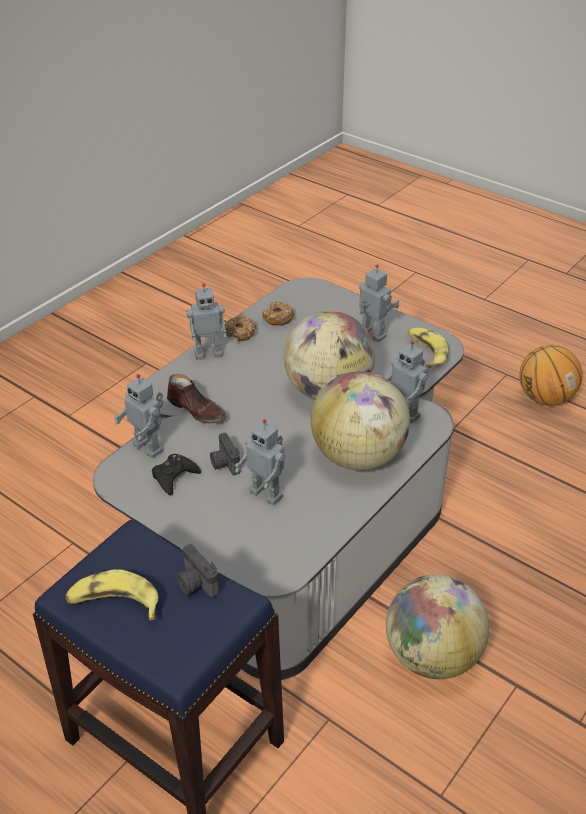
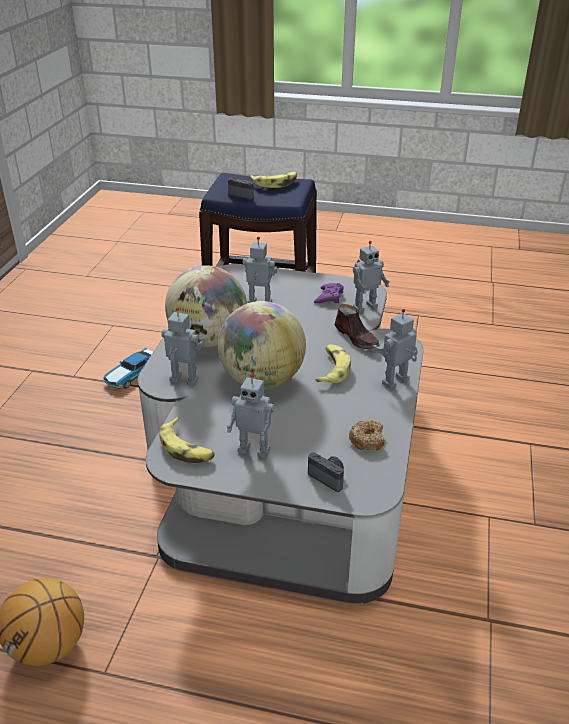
camera: 155 degrees right, 5 degrees down
(149, 447) = (364, 307): toy robot -> toy robot turned 135 degrees clockwise
(174, 477) = (329, 297): black game controller -> purple game controller
(197, 409) = (357, 338): brown shoe -> brown shoe turned 135 degrees counterclockwise
(224, 464) = (303, 311): camera -> camera (328, 477)
(240, 333) = (388, 411): donut -> none
(253, 383) = (332, 369): none -> banana
(431, 656) = (132, 375): globe -> toy car

